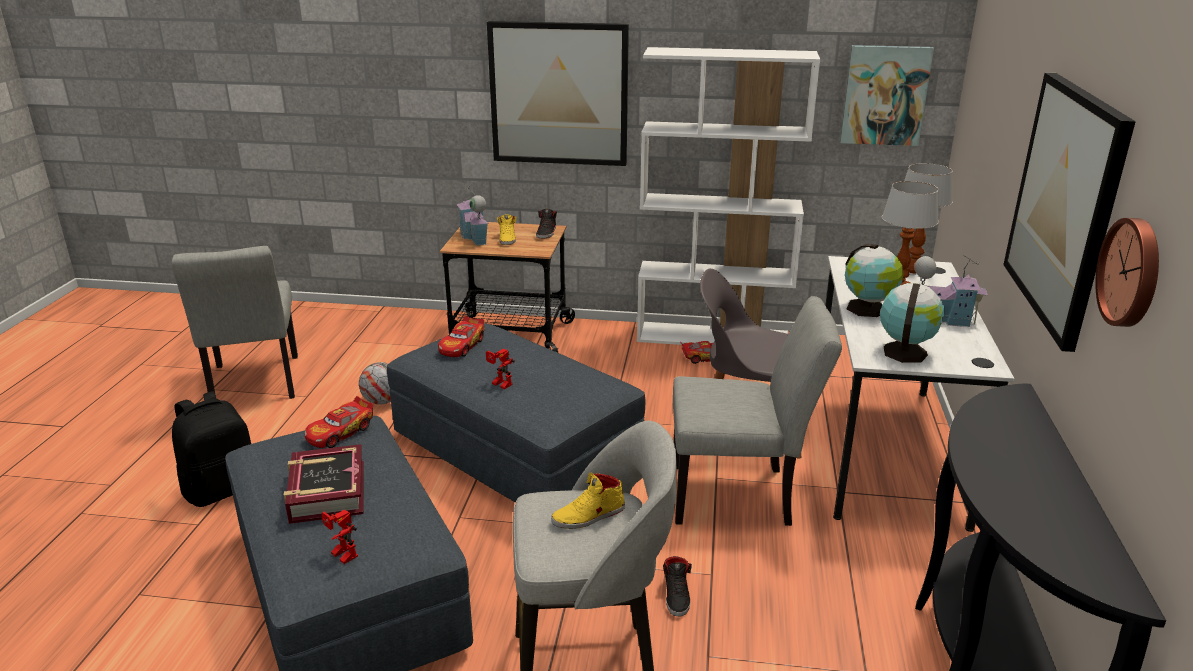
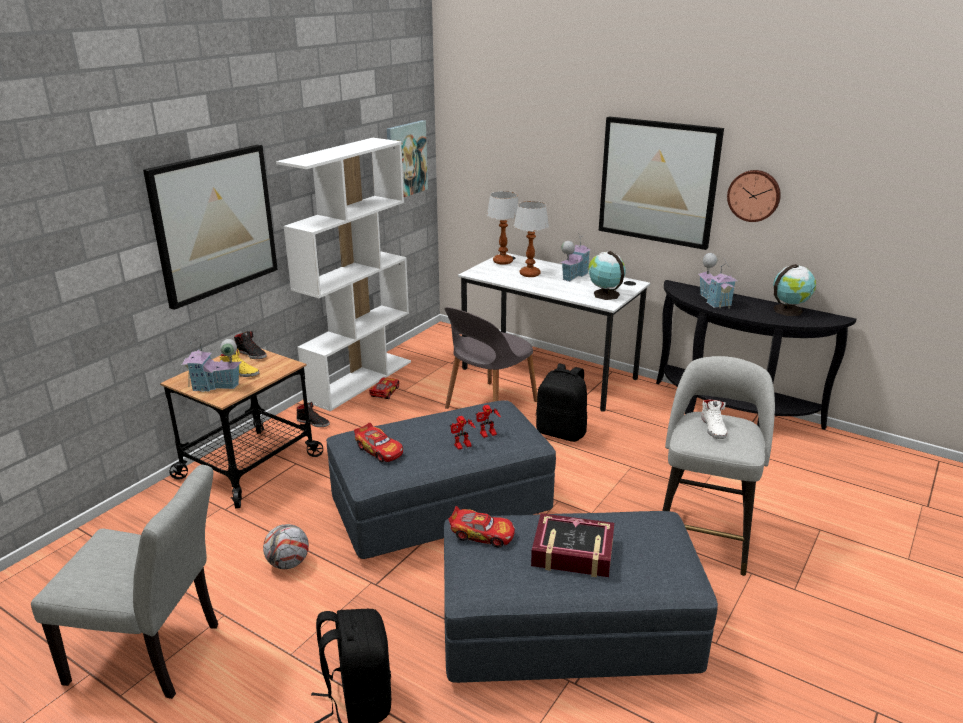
camera: 65 degrees left, 0 degrees up
(340, 432) = (482, 534): toy car -> toy car turned 45 degrees counterclockwise
(340, 555) = (661, 556): toy robot -> toy robot (487, 435)
(589, 516) = (713, 427): yellow shoe -> white shoe
(677, 595) = (644, 484): black shoe -> black shoe (313, 422)
(741, 495) = (561, 432): grey chair -> black backpack
(868, 309) = (545, 287): globe -> globe (789, 310)
(1003, 438) = (714, 300): none -> toy house

